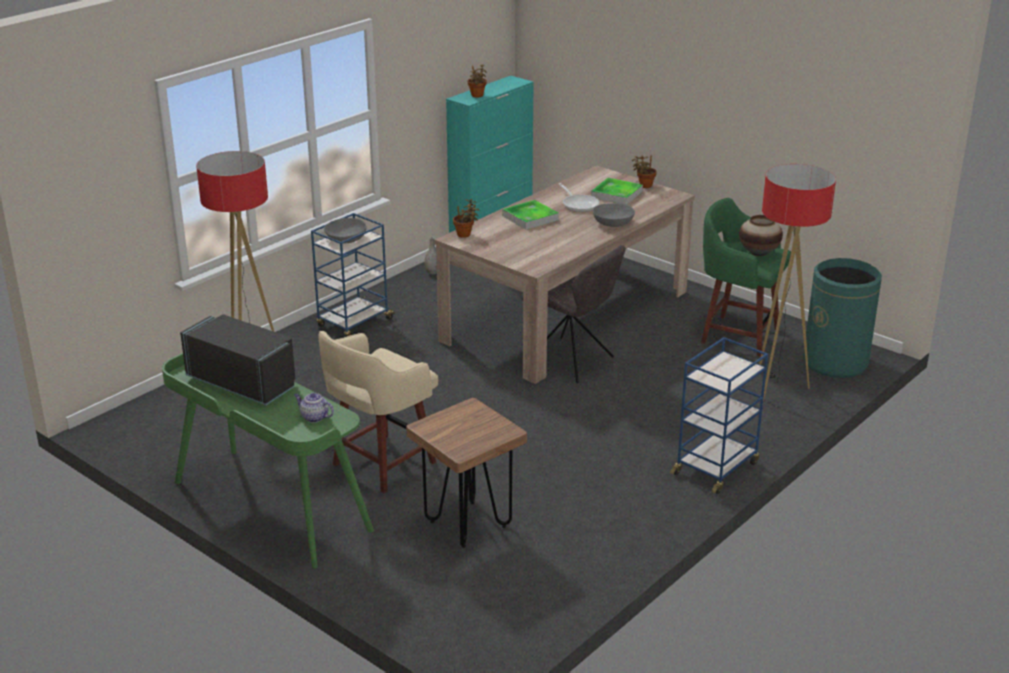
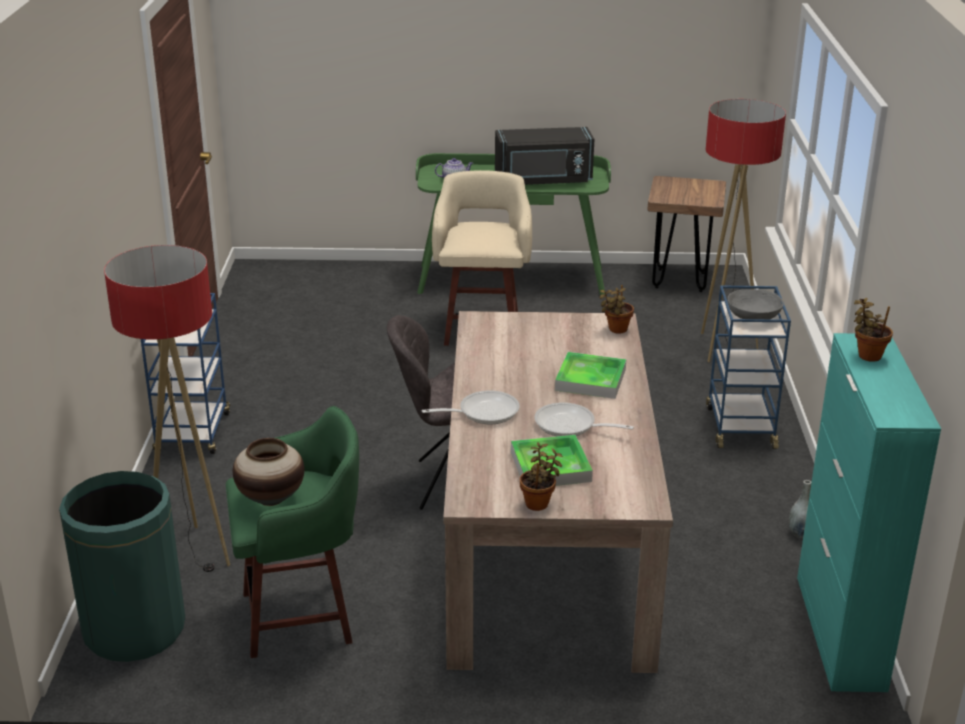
camera: 140 degrees right, 0 degrees up
(467, 524) = (357, 319): brown stool -> brown stool (680, 280)
(613, 223) = (483, 412): grey bowl -> frying pan

